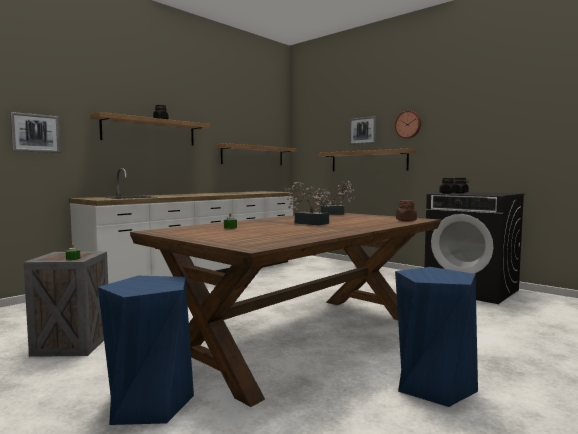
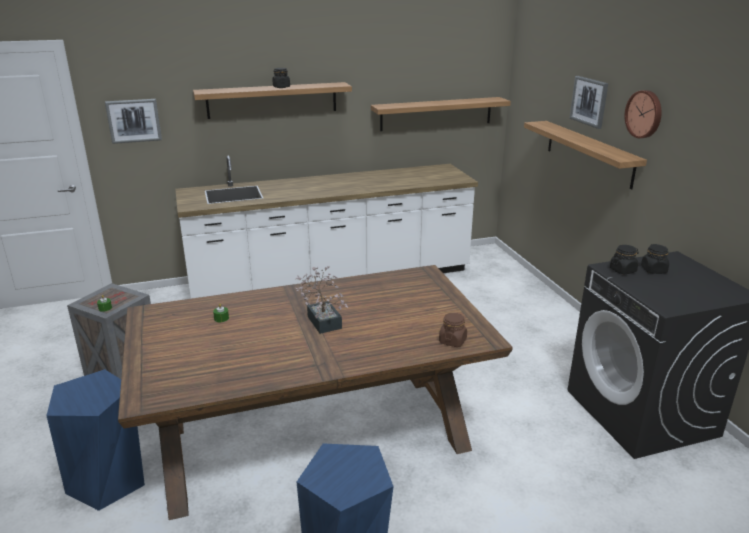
camera: 30 degrees right, 20 degrees up
(335, 214) = (422, 280): potted plant -> none

